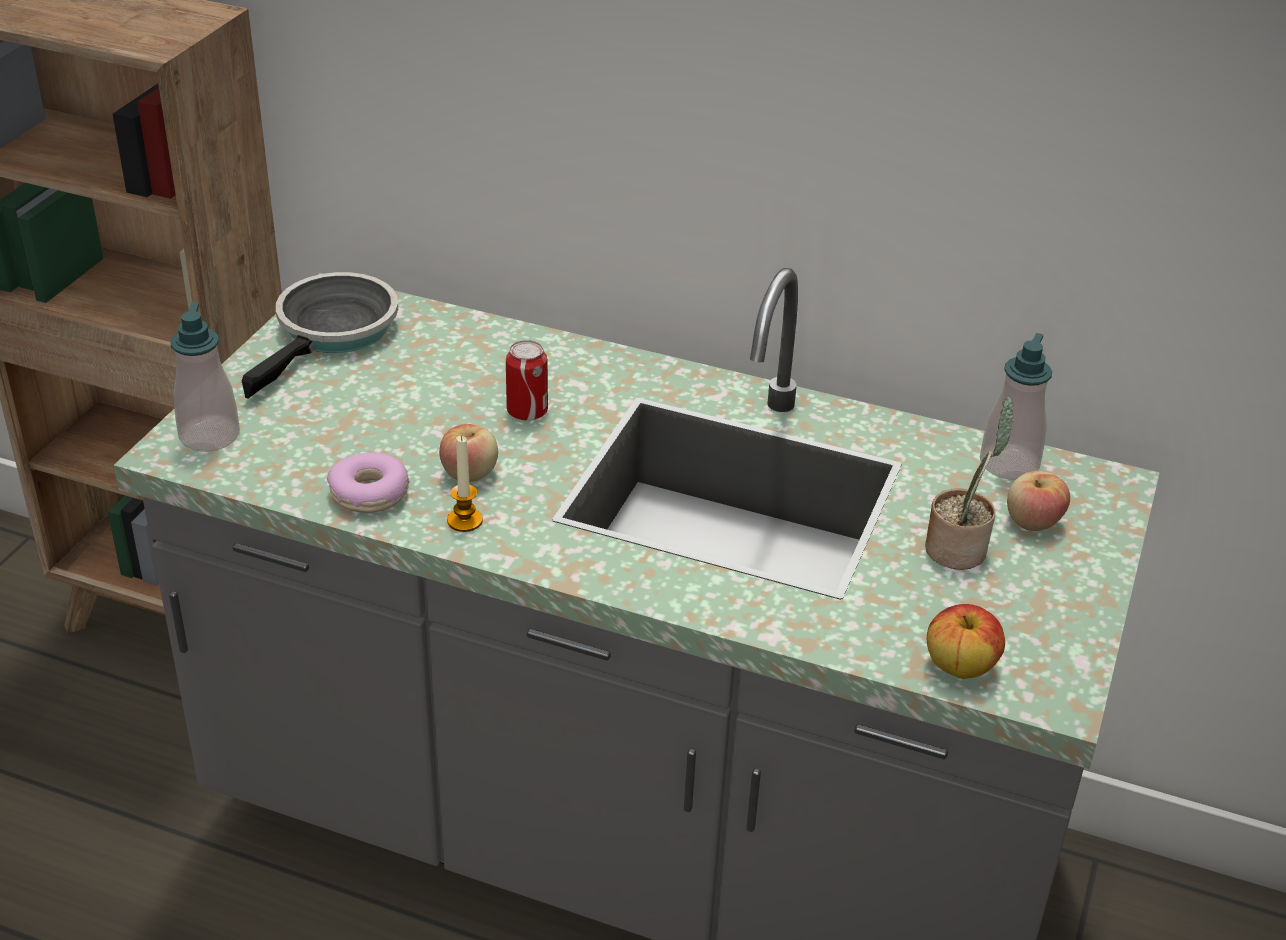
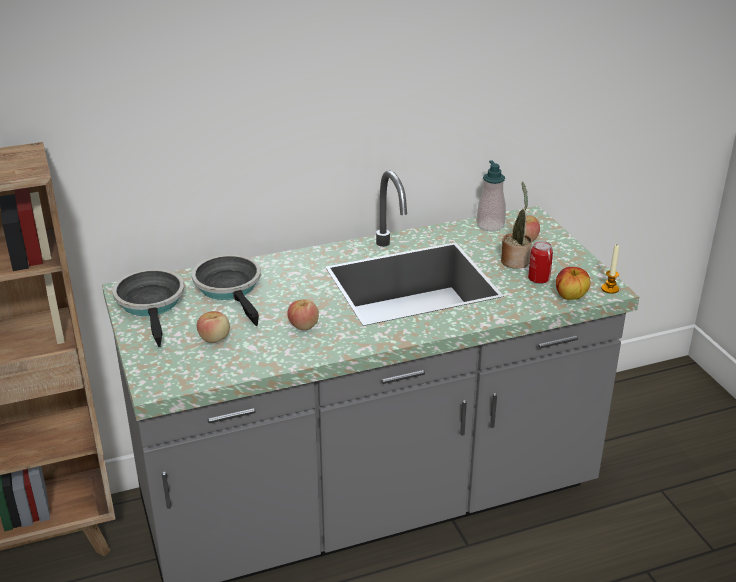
camera: 40 degrees left, 5 degrees down
(209, 436) = (162, 371): soap dispenser -> none
(334, 426) = (215, 338): none -> apple
(370, 494) = (274, 355): donut -> none
(460, 362) = (230, 288): none -> frying pan
(465, 520) = (329, 343): candle -> candle (610, 289)
(527, 412) = (290, 292): can -> can (538, 279)

